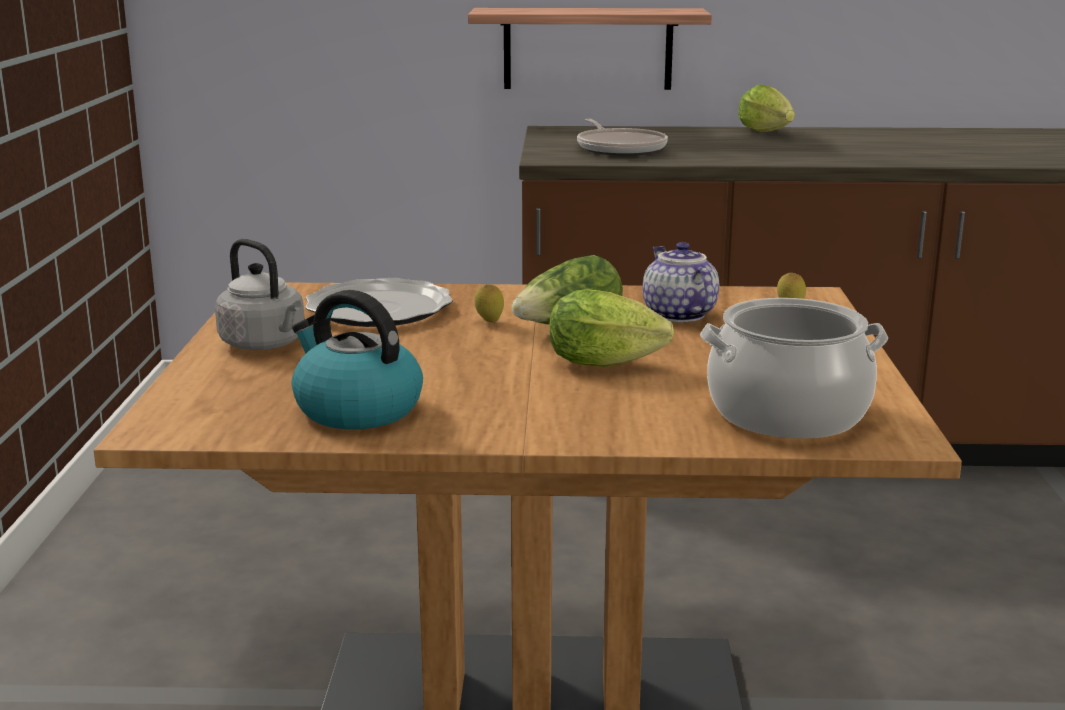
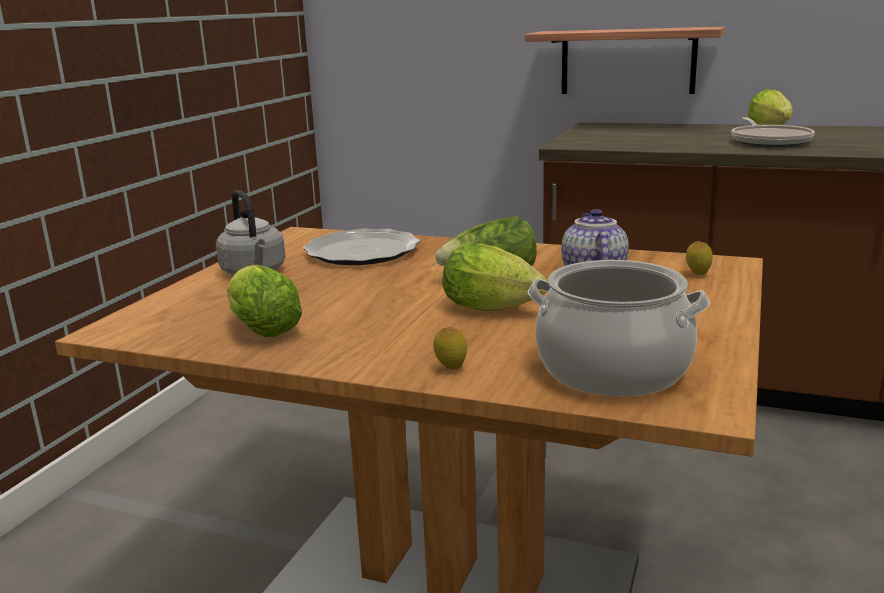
camera: 20 degrees right, 0 degrees up
(356, 409) = (261, 328): kettle -> lettuce
(489, 322) = (433, 267): lemon -> lemon (451, 368)
(620, 148) = (631, 138): frying pan -> frying pan (769, 141)

